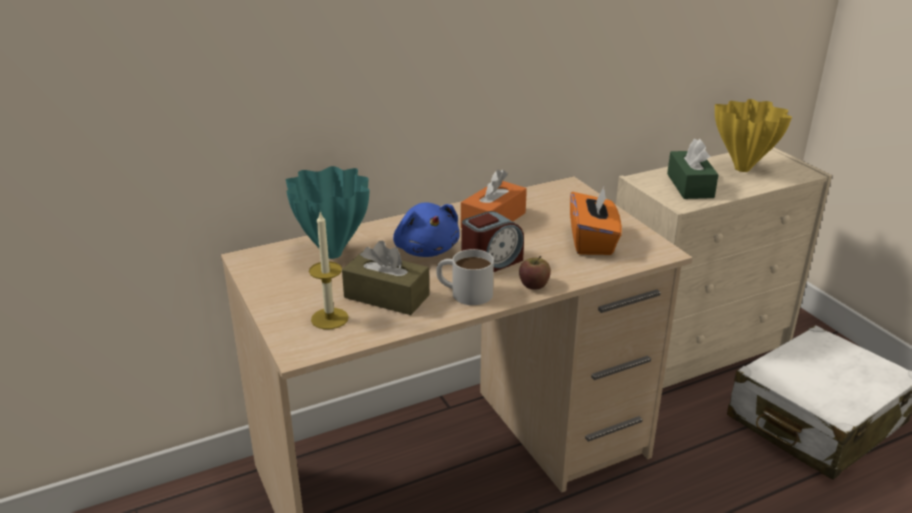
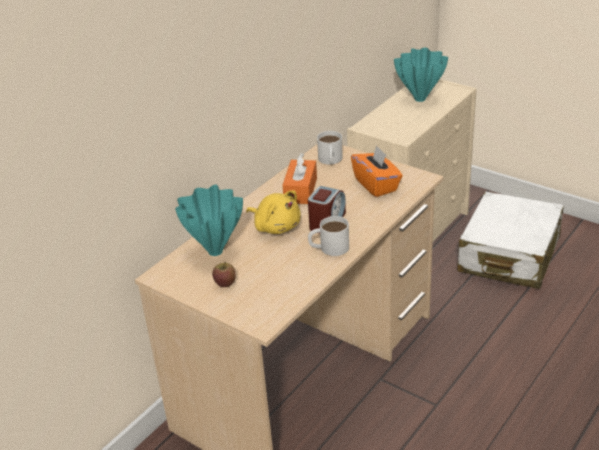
camera: 25 degrees left, 5 degrees up
(329, 318) = (260, 296): candle -> none
(386, 296) = (282, 268): brown tissue box -> none
(426, 249) = (276, 226): blue plush toy -> yellow plush toy
(534, 285) = (367, 227): apple -> apple (225, 283)
(560, 200) = (330, 160): none -> white mug
(690, 186) = (397, 122): green tissue box -> none
(744, 169) = (421, 99): yellow vase -> turquoise vase

